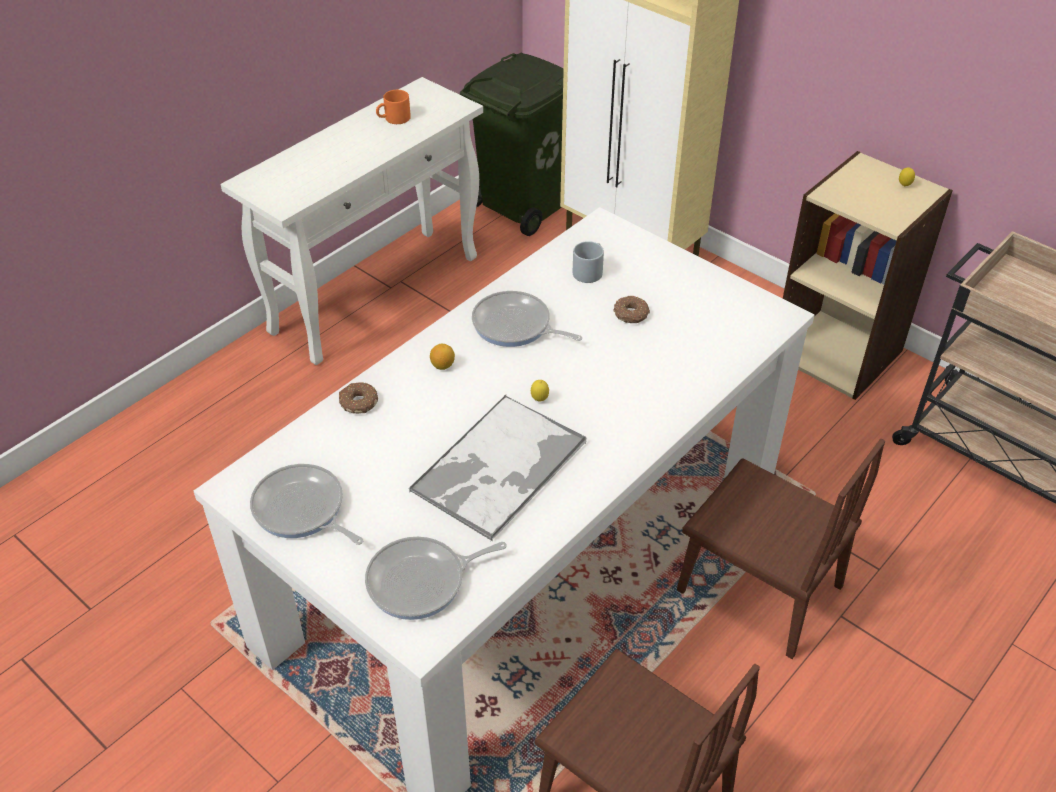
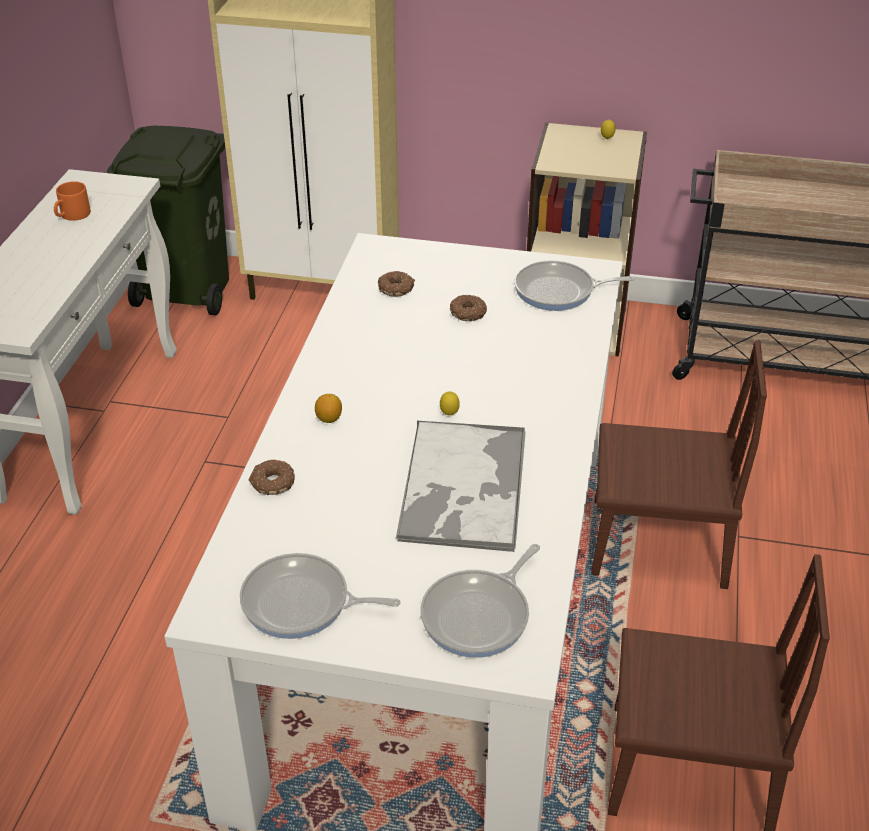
camera: 30 degrees left, 5 degrees down
(515, 326) = (369, 359): frying pan -> frying pan (558, 291)
(589, 270) = (396, 289): grey mug -> donut

